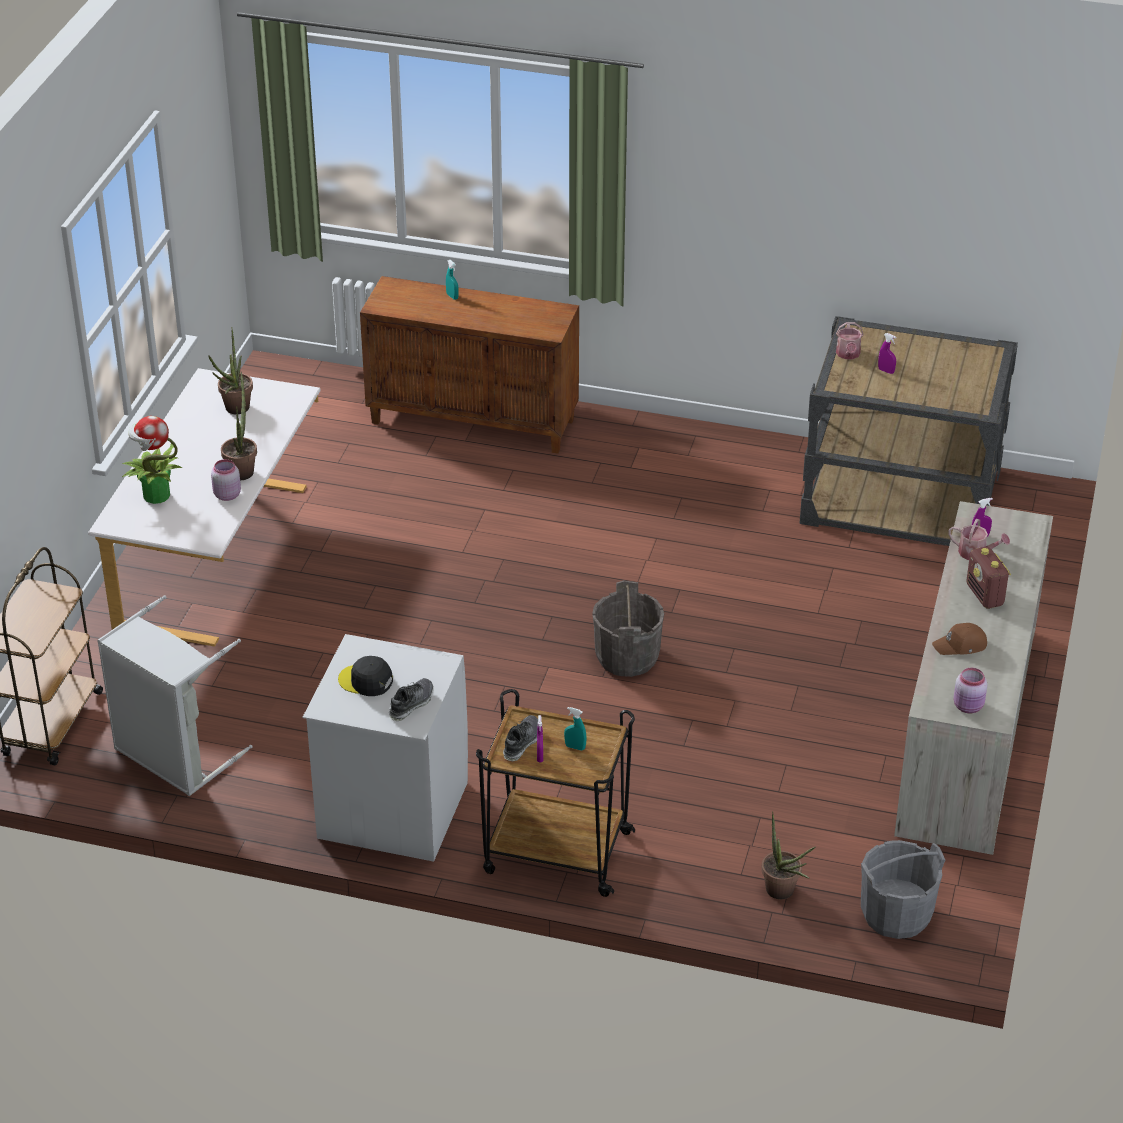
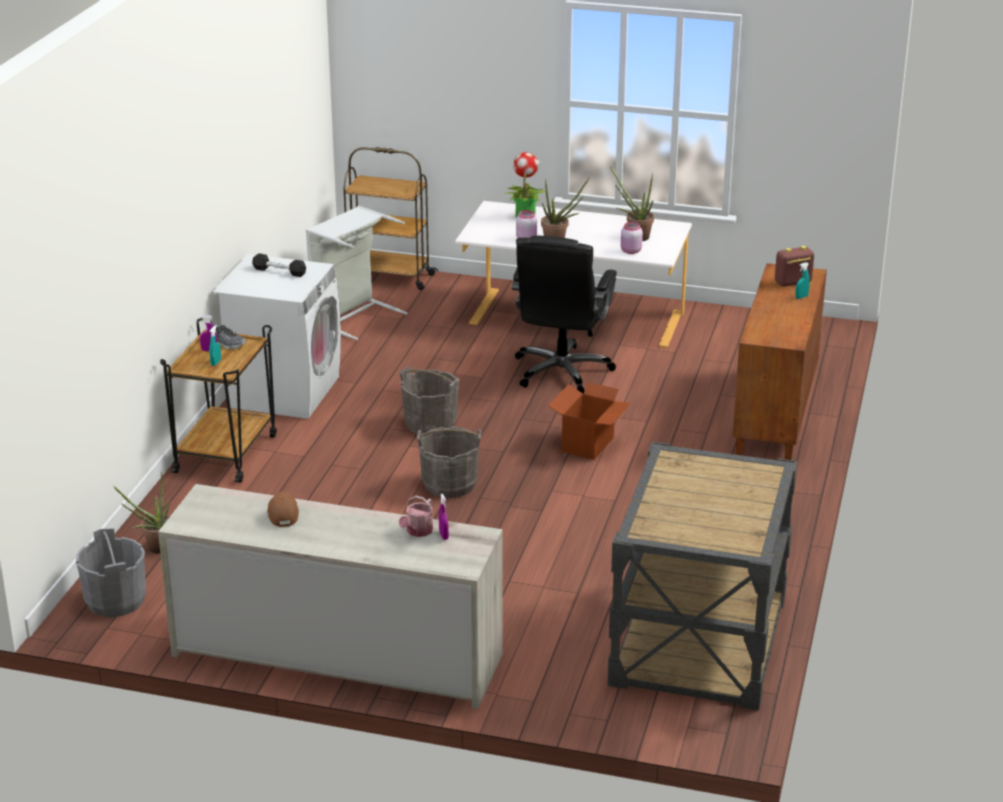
camera: 90 degrees right, 10 degrees down
(357, 569) = (561, 371): none -> black office chair
(366, 681) = (279, 271): black cap -> black dumbbell
(411, 704) = (250, 286): shoe -> none
(486, 675) = (430, 424): none -> grey bucket
(537, 553) = (588, 444): none -> cardboard box
(848, 355) = (725, 464): watering can -> none
(886, 371) = (700, 484): purple spray bottle -> none
(969, 706) = (199, 512): pink jar -> pink jar (630, 251)
(985, 596) = (352, 532): radio -> radio (792, 283)

